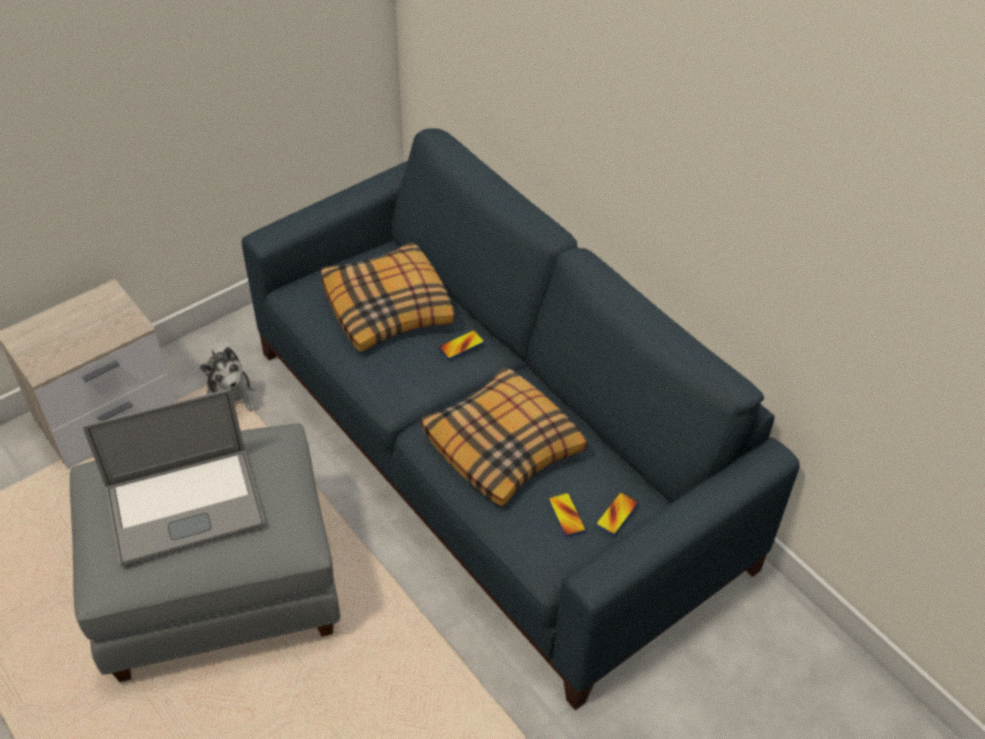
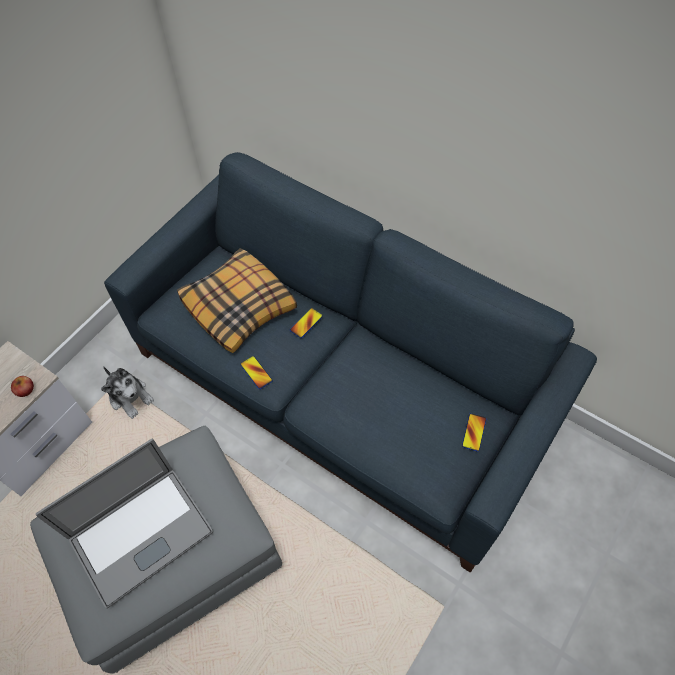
camera: 15 degrees left, 10 degrees up
(115, 333) = (25, 389): none -> apple
(504, 446) = (370, 400): pillow -> none
(566, 515) = (438, 445): phone -> phone (256, 372)

